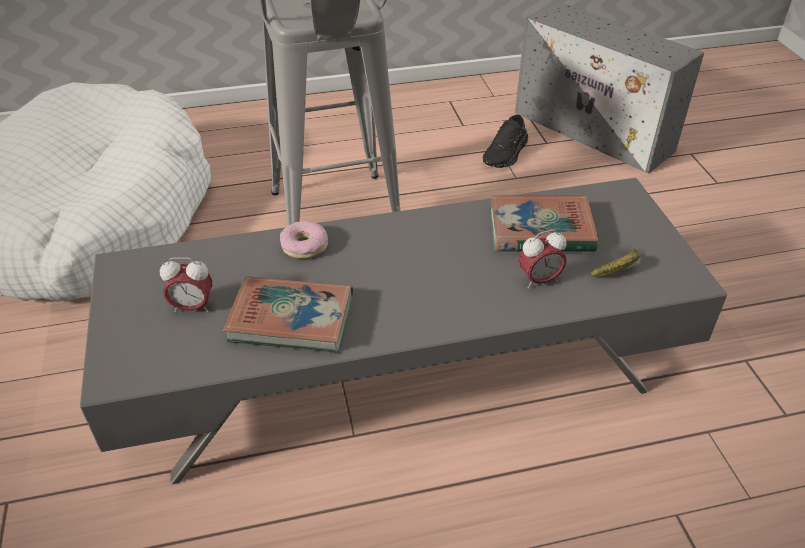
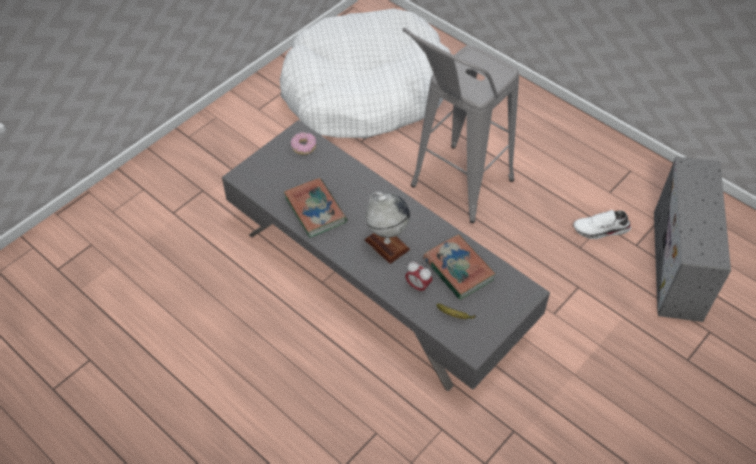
camera: 55 degrees right, 10 degrees up
(192, 307) = (295, 173): alarm clock -> none
(304, 246) = (364, 185): donut -> donut (304, 146)
(435, 275) = (387, 244): none -> globe
(506, 154) = (601, 230): black shoe -> white shoe

